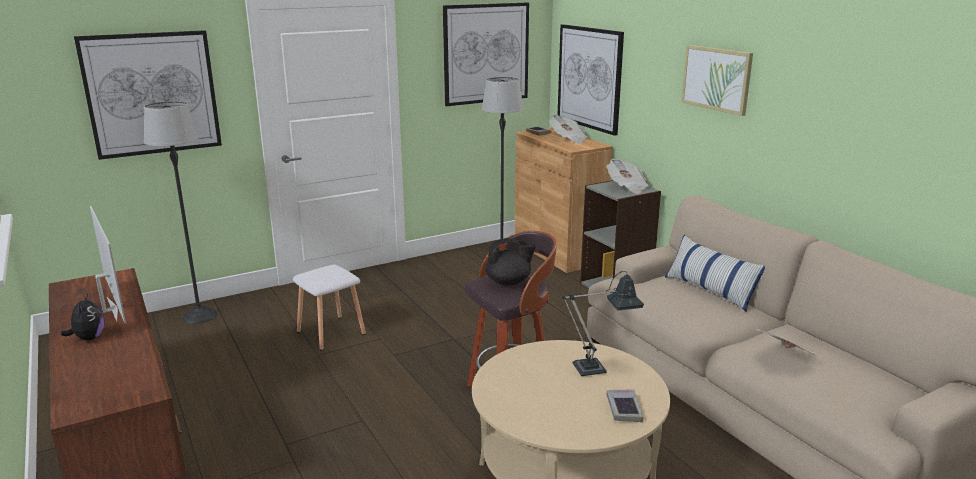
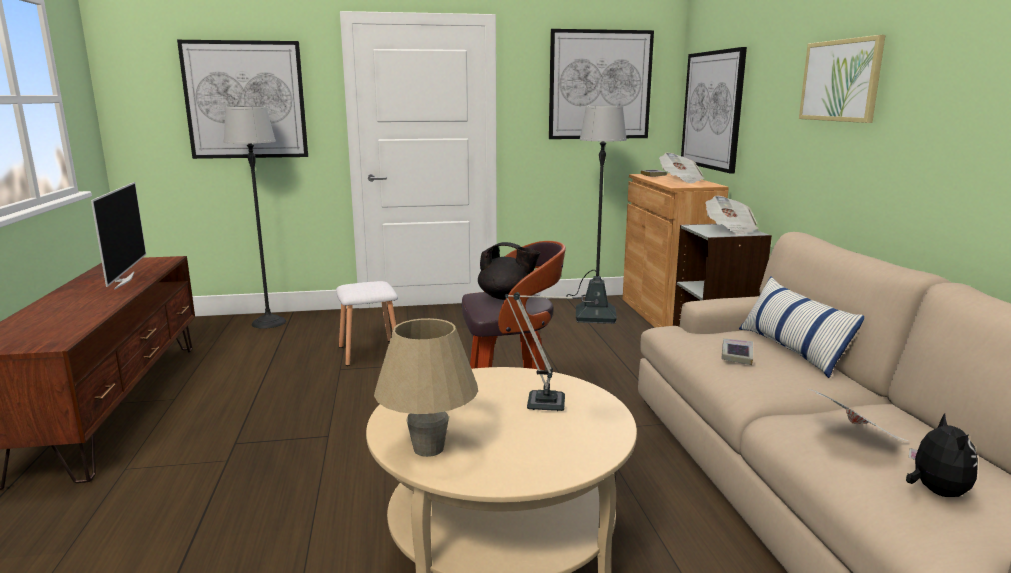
camera: 20 degrees right, 5 degrees down
(88, 338) = (75, 297): plush toy -> plush toy (935, 491)
(542, 421) = (428, 449): none -> beige table lamp
(624, 409) = (549, 455): book -> book (736, 355)

